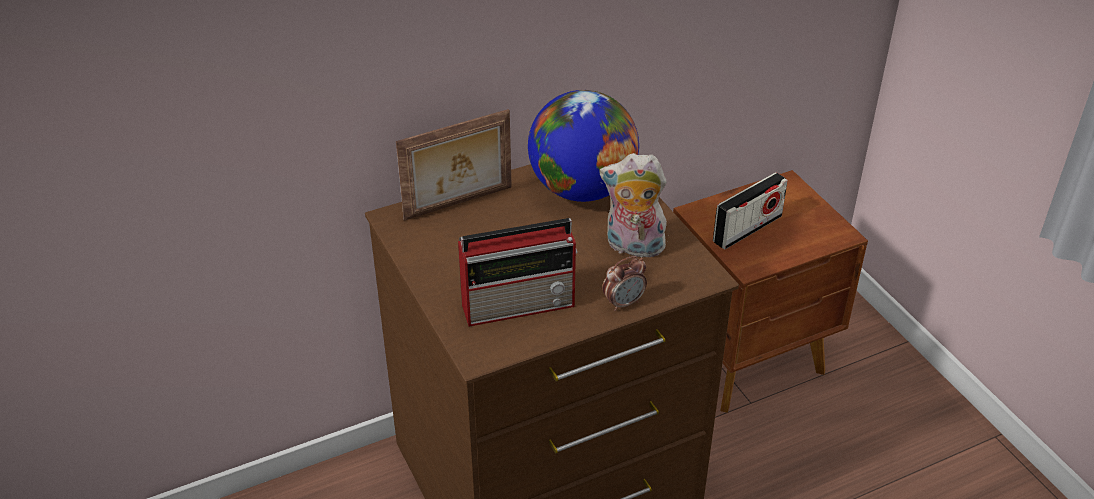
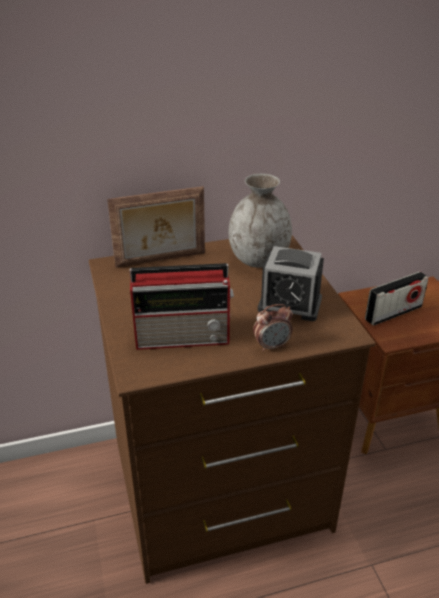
camera: 10 degrees right, 5 degrees down
(582, 189) = (259, 260): globe -> grey vase
(633, 247) = (290, 304): plush toy -> alarm clock

